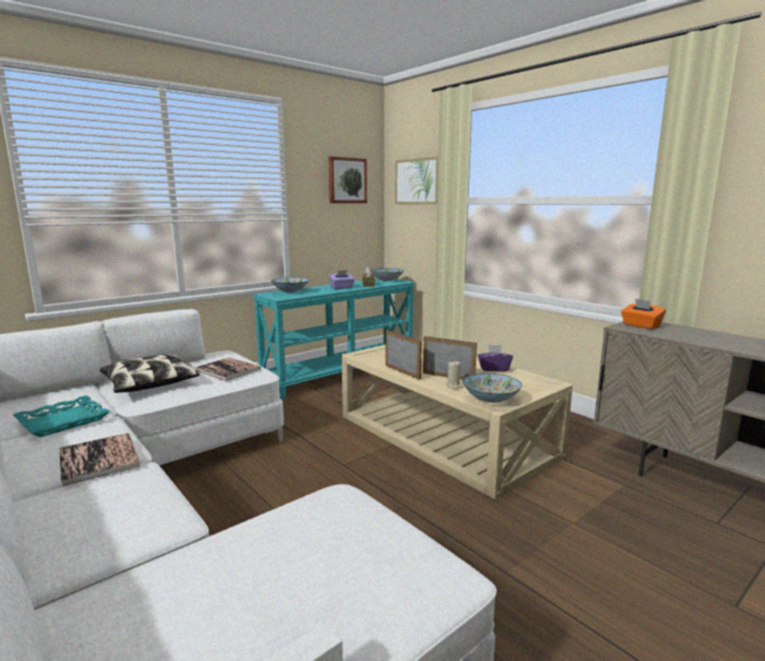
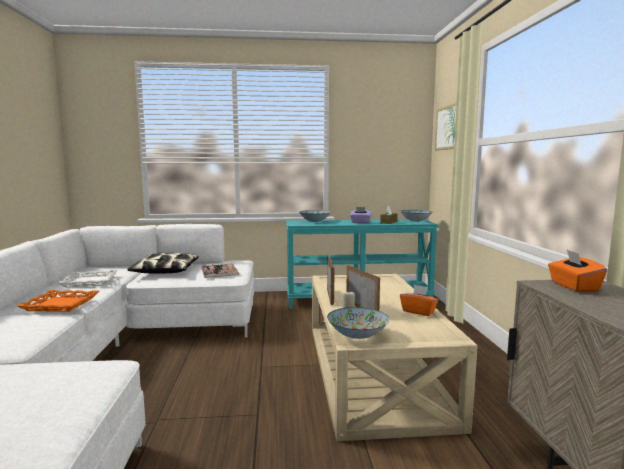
camera: 35 degrees right, 5 degrees down
(63, 421) = (90, 282): turquoise tray -> white tray
(99, 459) = (60, 305): book -> orange tray
(347, 180) = (390, 130): picture -> none
(494, 368) = (418, 311): purple tissue box -> orange tissue box

